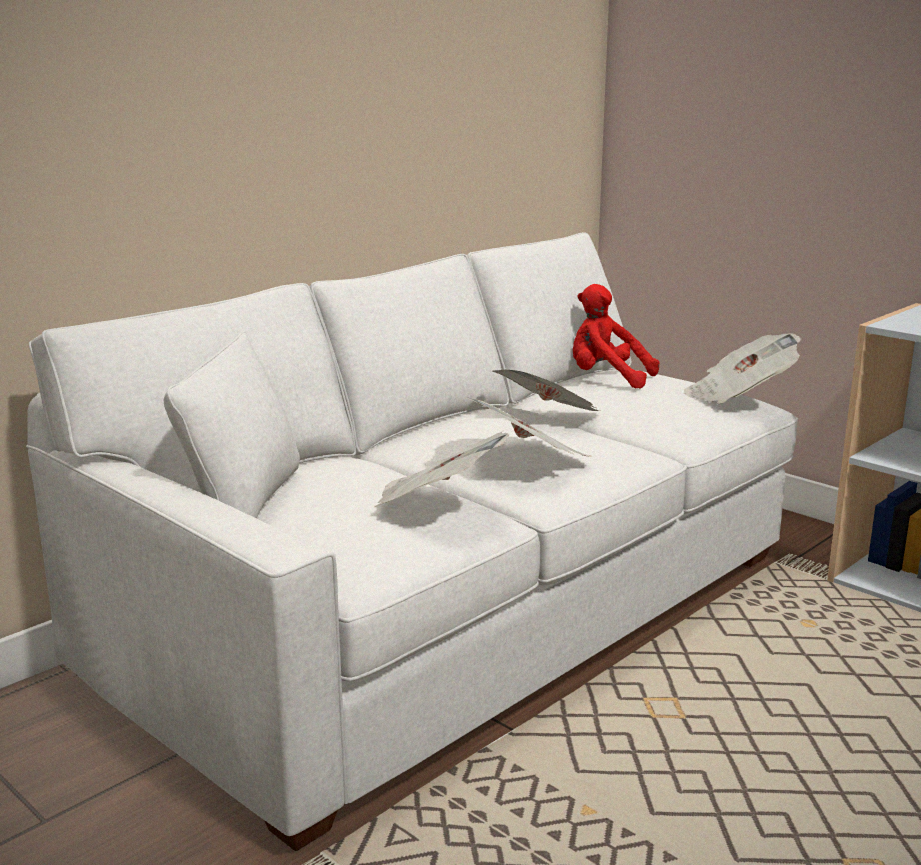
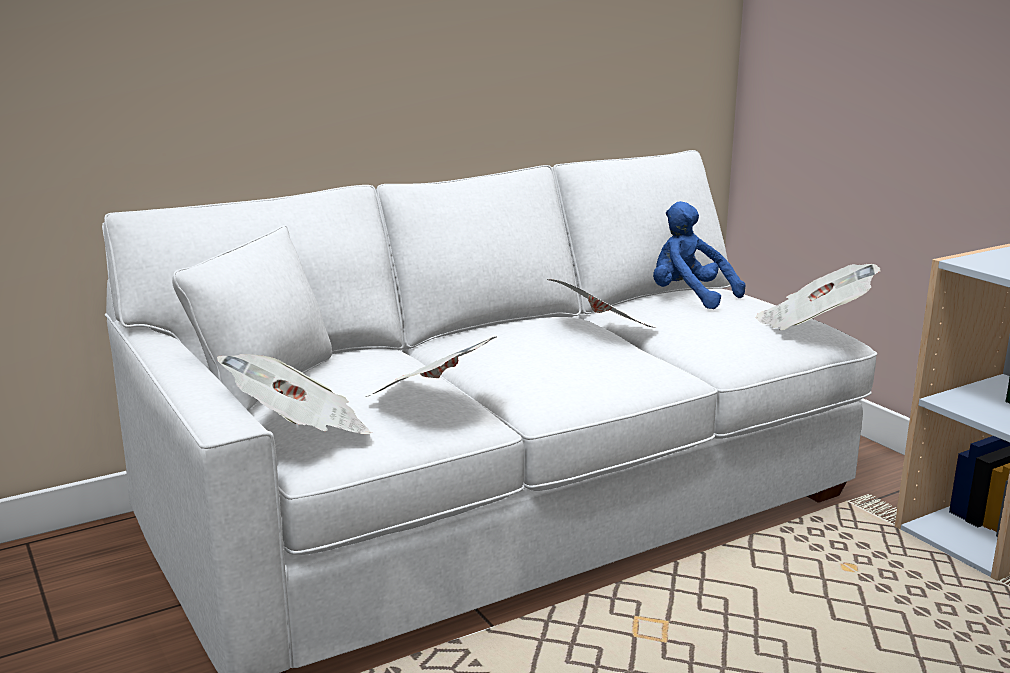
camera: 15 degrees right, 0 degrees up
(527, 460) = (545, 368): newspaper -> newspaper (300, 430)
(606, 379) = (689, 297): red plush toy -> blue plush toy

